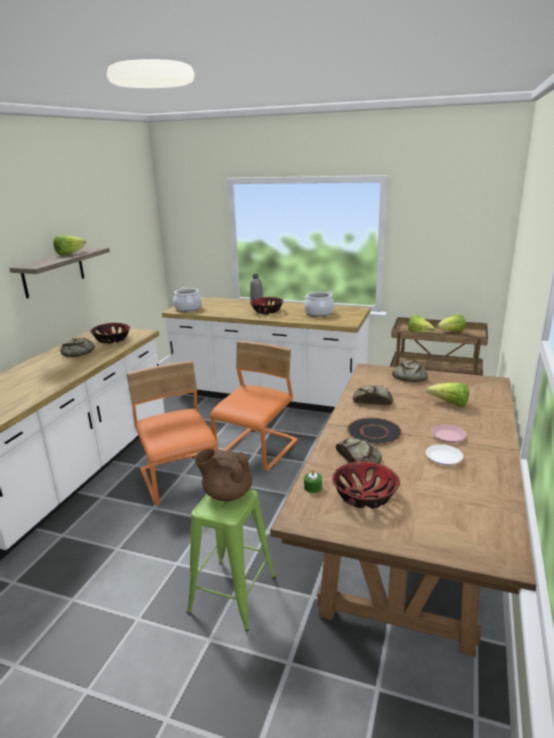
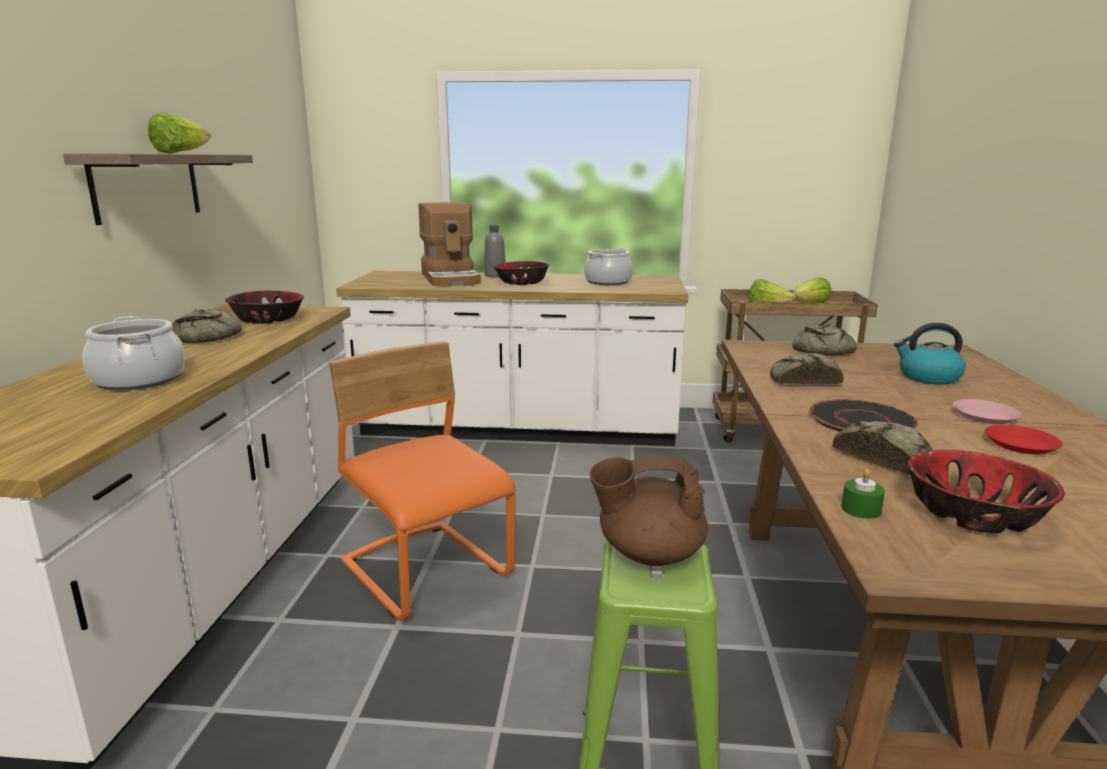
camera: 15 degrees left, 5 degrees down
(188, 308) = (380, 282): cooking pot -> cooking pot (139, 380)
(229, 306) = (451, 279): none -> coffee machine
(258, 450) = (546, 508): orange chair -> none
(444, 458) = (1021, 444): white plate -> red plate
(450, 404) = (928, 377): lettuce -> kettle

